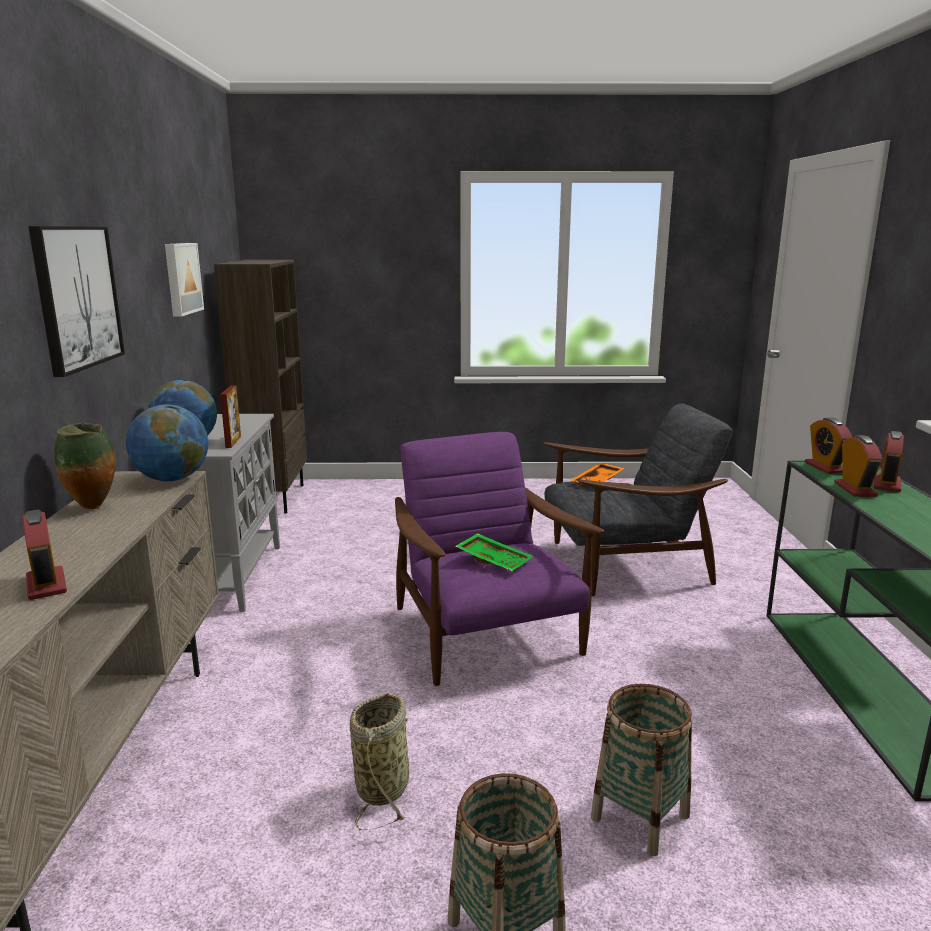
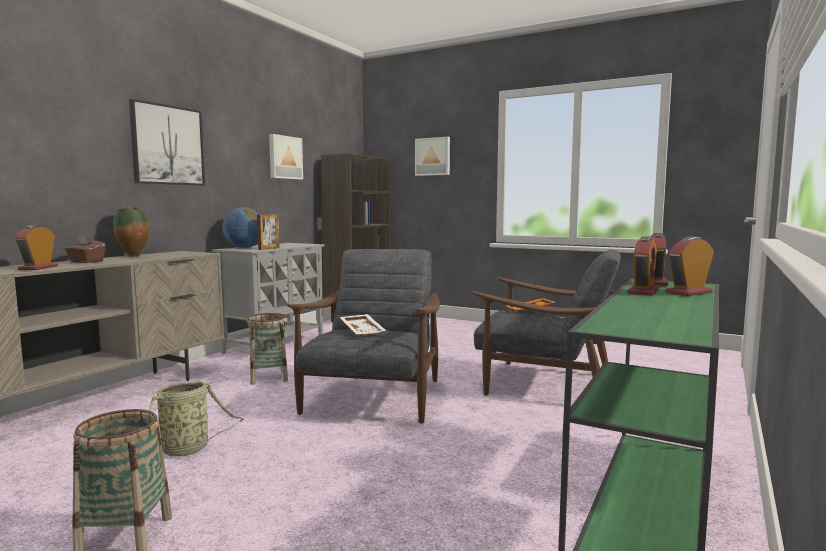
camera: 30 degrees right, 10 degrees down
(66, 544) = (86, 262): none -> brown tissue box
(172, 479) = (195, 253): globe -> none
(362, 258) = (433, 156): none -> picture
(487, 634) = (373, 398): purple armchair -> grey armchair
(494, 560) = (363, 331): green tray -> white tray
(640, 817) = (305, 514): basket -> basket (268, 377)

